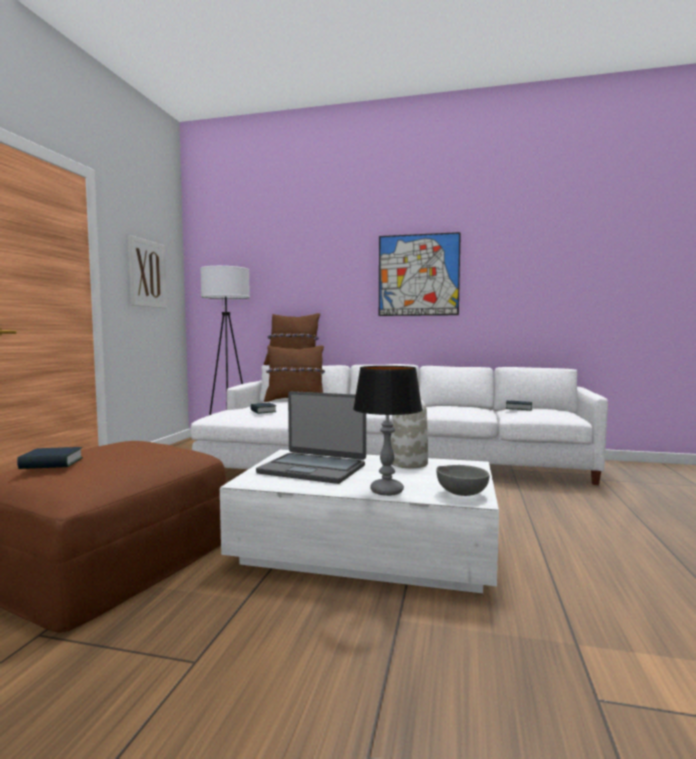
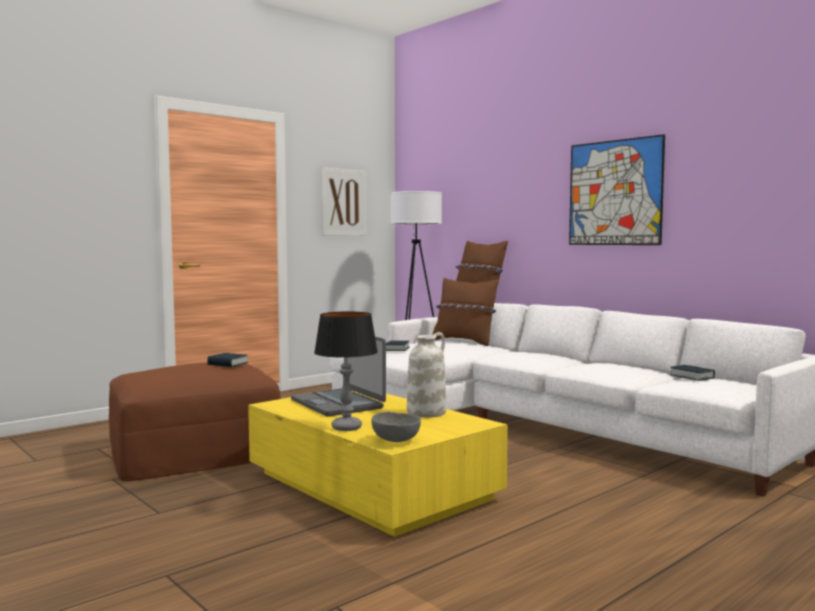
camera: 35 degrees right, 0 degrees up
(51, 464) = (152, 369): book -> book (227, 364)
(367, 547) = (371, 486): white coffee table -> yellow coffee table

